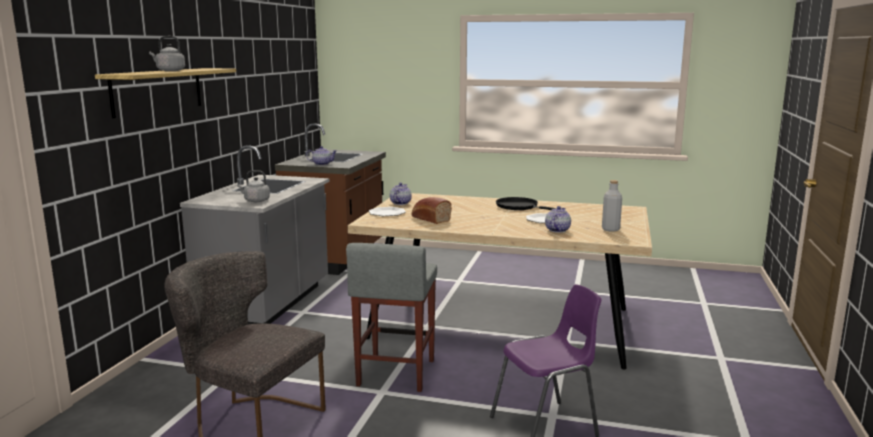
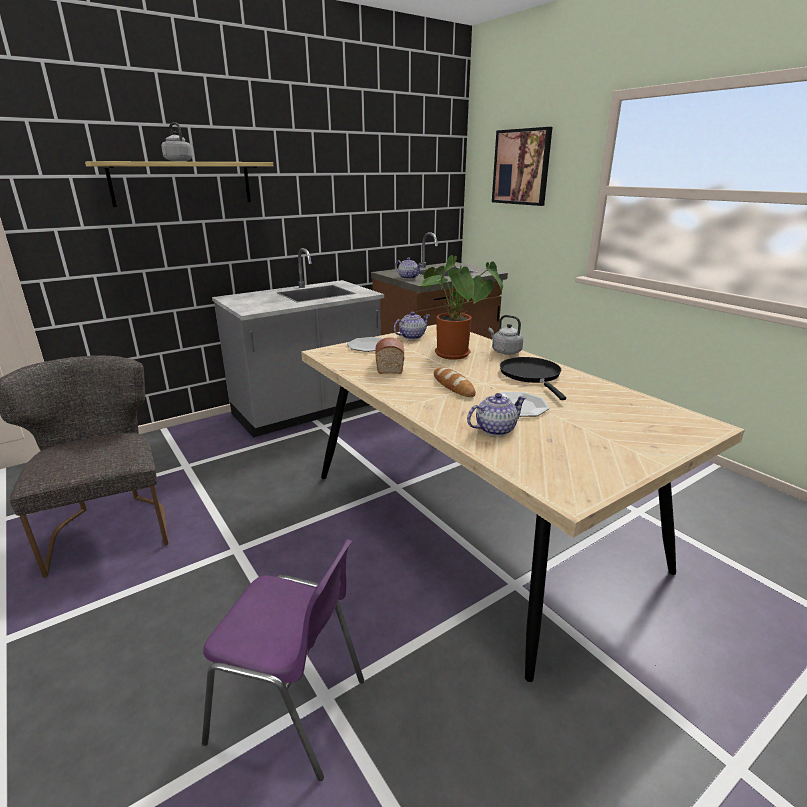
camera: 40 degrees right, 10 degrees up
(255, 201) = (259, 306): grey kettle -> grey kettle (505, 351)
(383, 65) = (521, 167): none -> picture
(395, 373) = (281, 532): grey stool -> none
(455, 206) = (456, 355): none -> potted plant
(492, 219) = (453, 386): none -> bread
(610, 229) = (580, 456): grey bottle -> none

